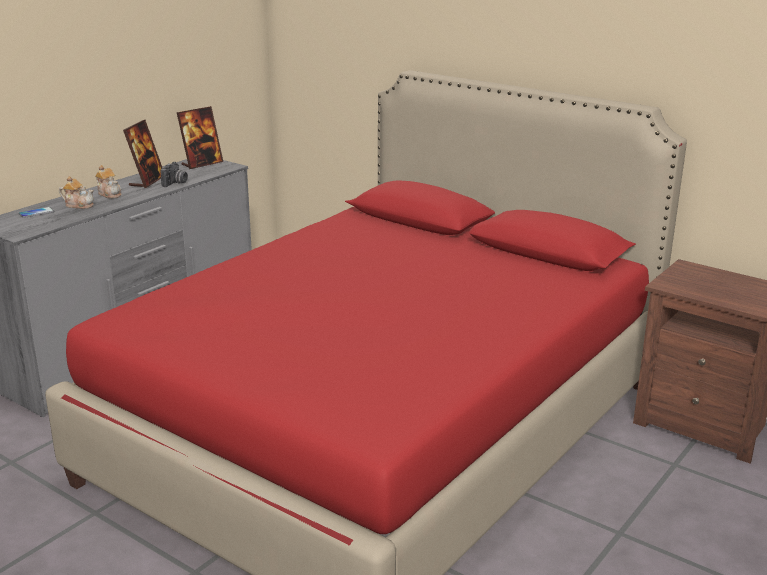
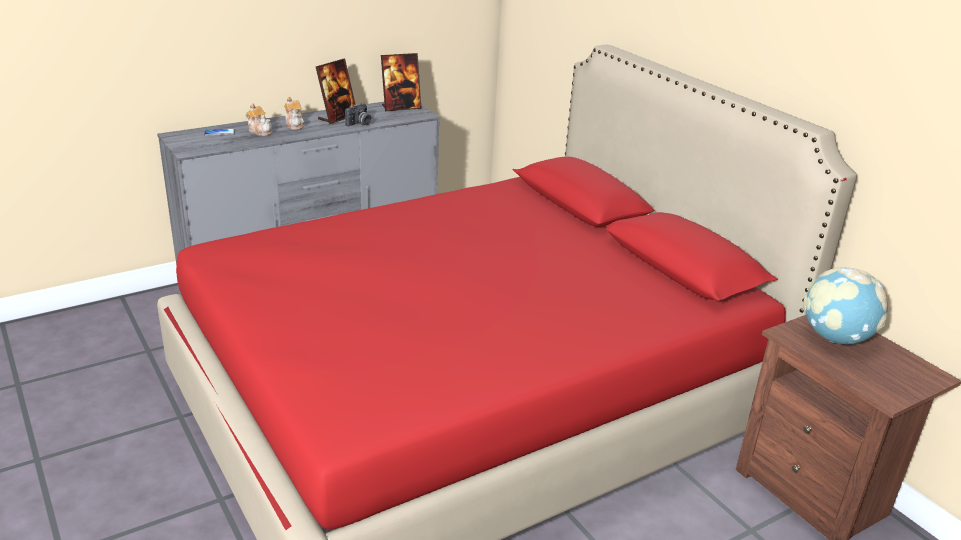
camera: 20 degrees right, 5 degrees up
(701, 280) = (836, 338): none -> globe

